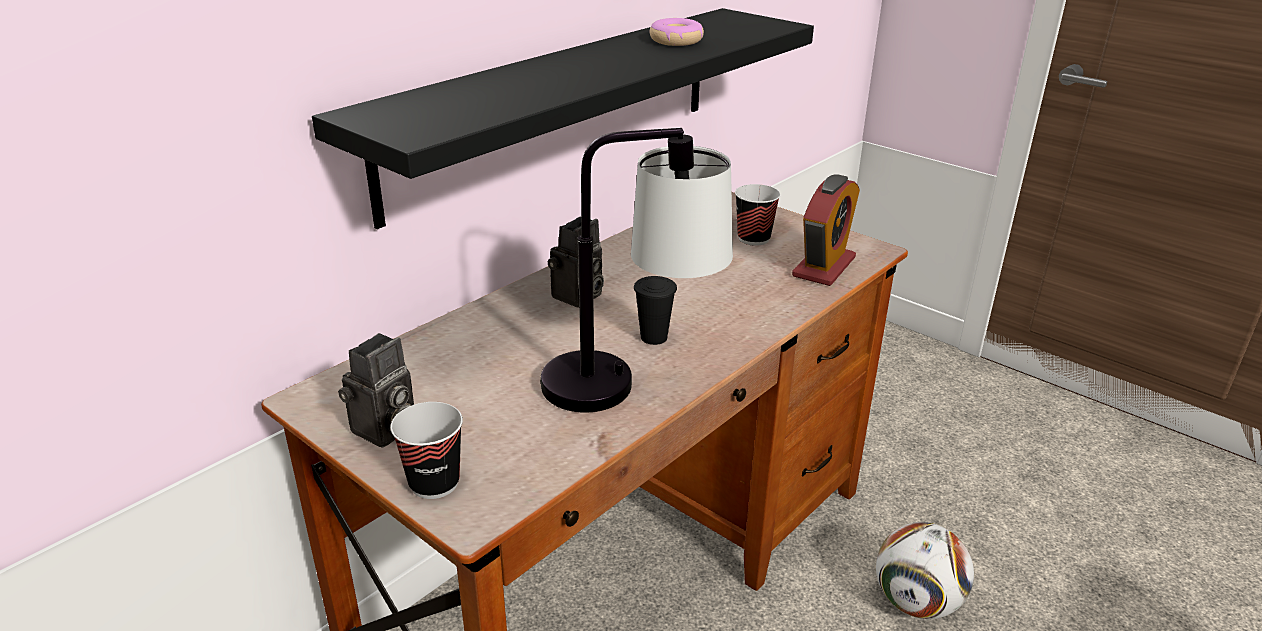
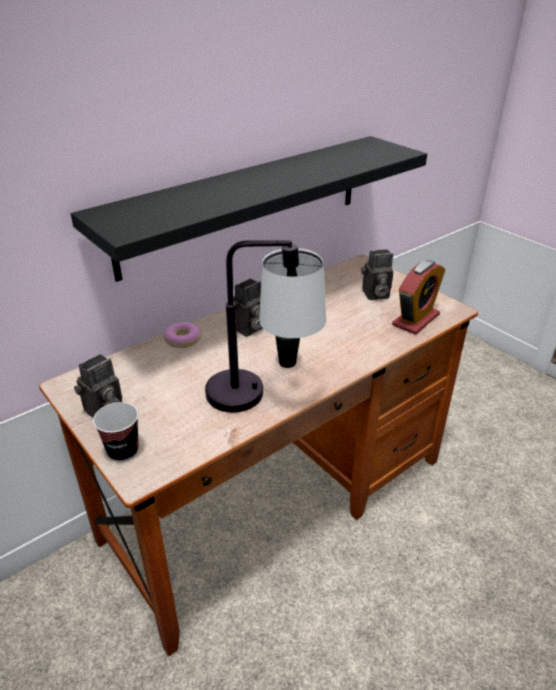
camera: 10 degrees right, 5 degrees up
(676, 41) = (326, 163): donut -> donut (182, 340)
(753, 238) = (374, 295): cup -> camera
(916, 602) = (461, 541): football -> none

